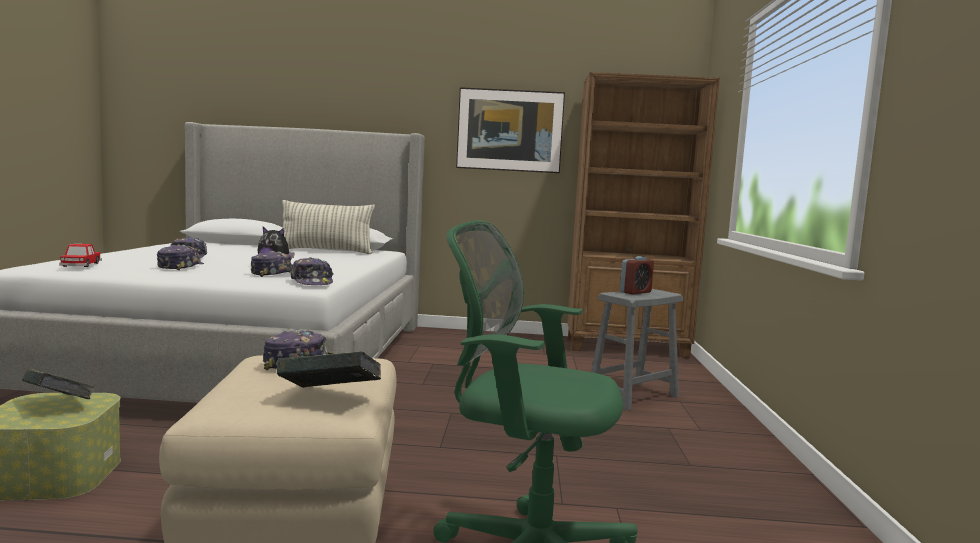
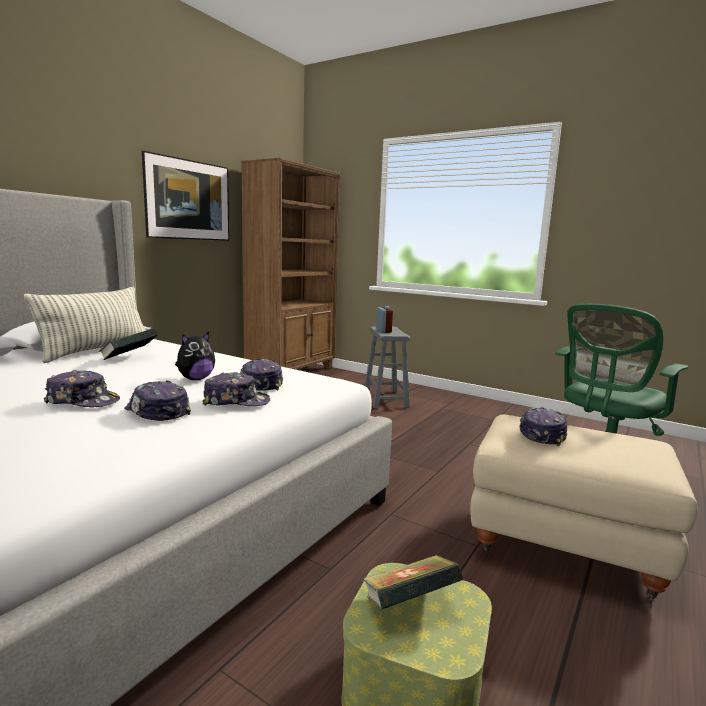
camera: 60 degrees left, 5 degrees up
(81, 265) = (78, 460): toy car -> none
(312, 282) = (324, 380): cap -> cap (236, 401)
(330, 397) = (623, 438): book -> book (129, 358)

